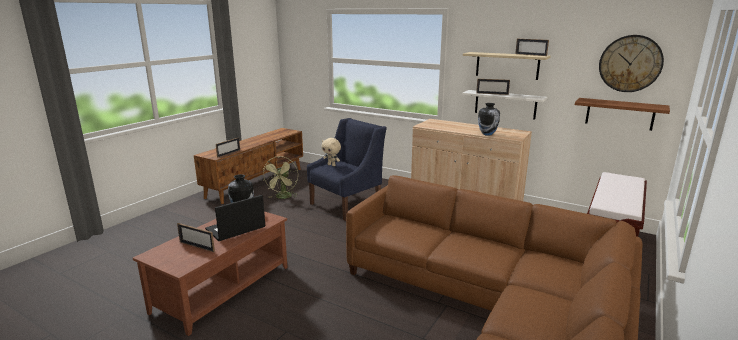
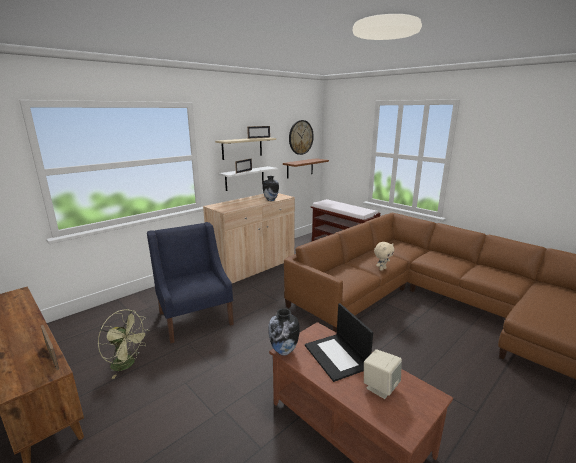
camera: 75 degrees left, 0 degrees up
(197, 246) = (380, 387): picture frame -> beige speaker
(331, 165) = (185, 283): beige plush toy -> beige plush toy (382, 269)

